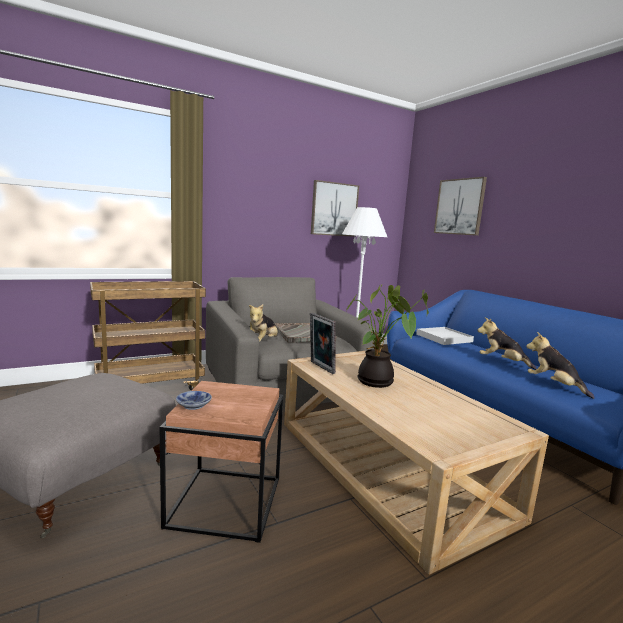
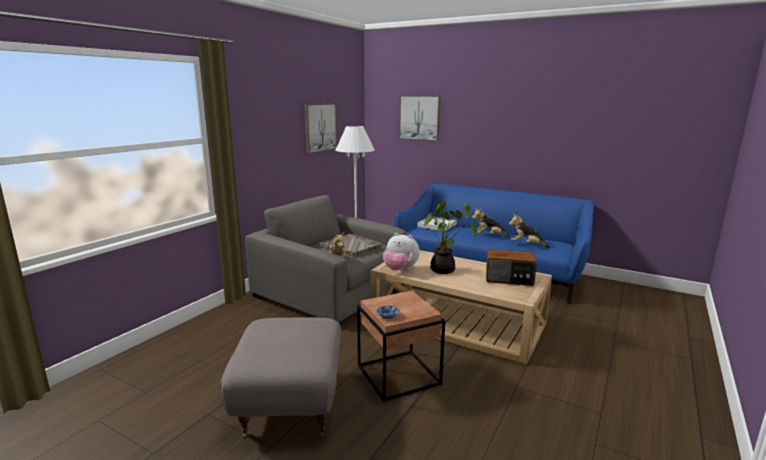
camera: 30 degrees left, 5 degrees up
(150, 386) = (227, 326): brown cart -> none
(320, 367) = (400, 270): picture frame -> plush toy
(458, 419) = (509, 279): none -> radio

